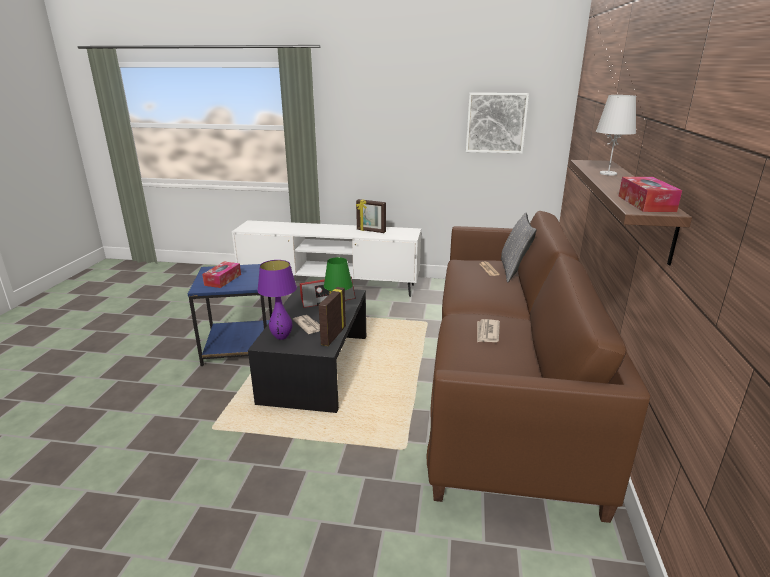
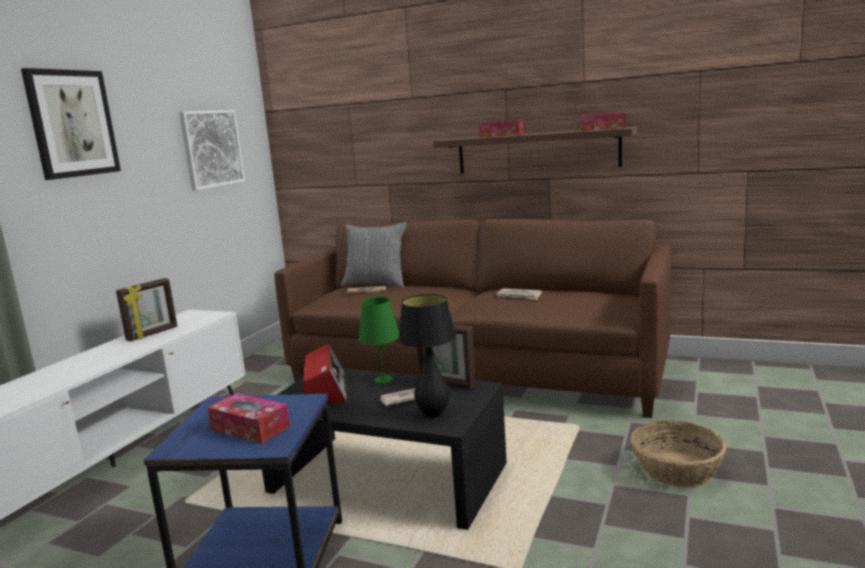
camera: 75 degrees left, 10 degrees down
(281, 337) = (433, 414): purple table lamp -> black table lamp
(330, 511) = (676, 469): none -> basket
(380, 97) = (72, 123): none -> picture
(608, 173) = (501, 135): white table lamp -> tissue box

